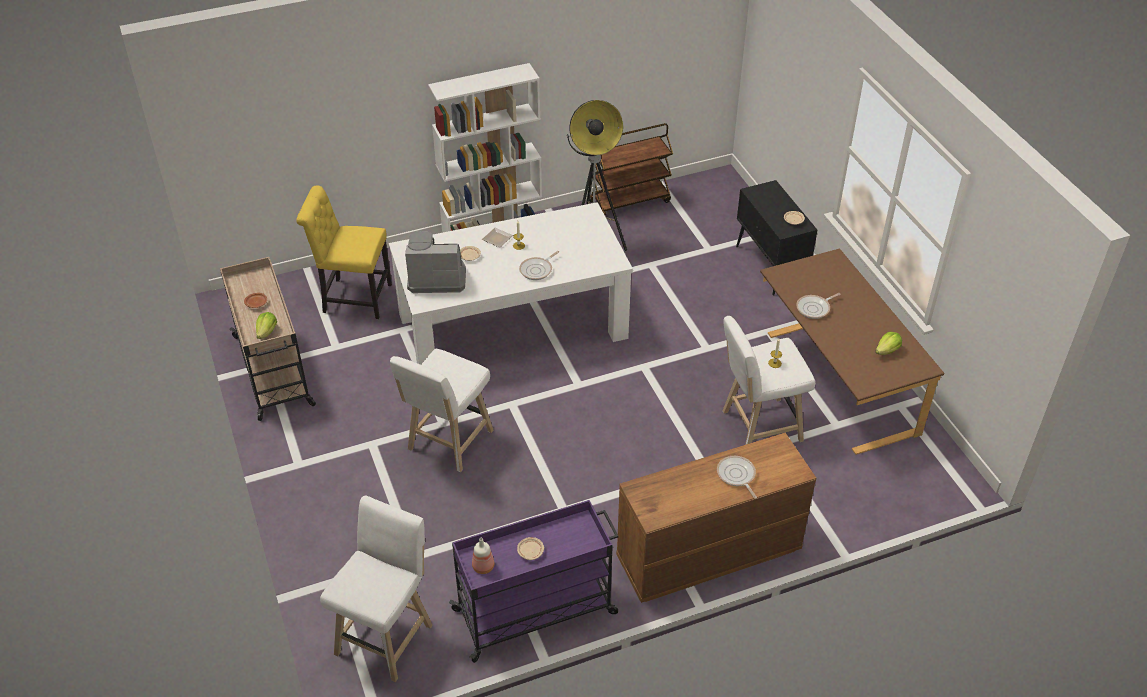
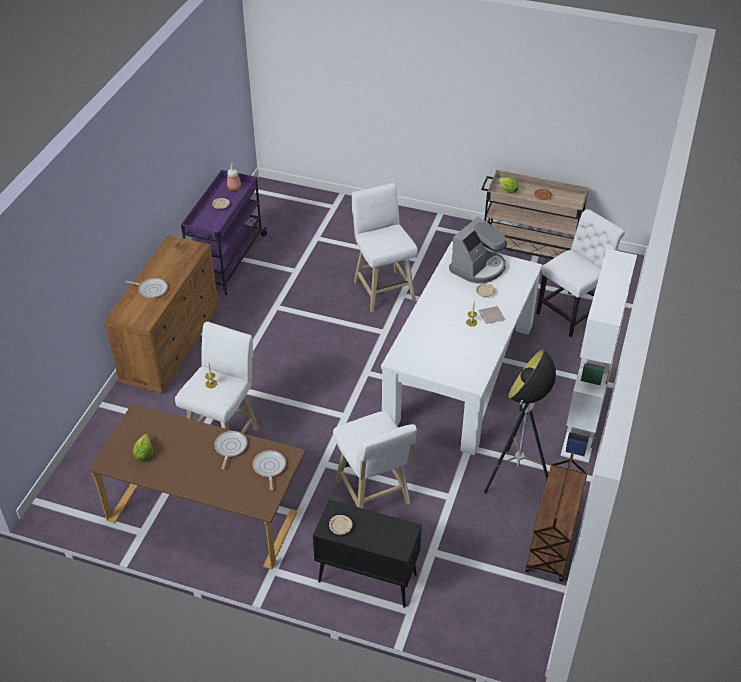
camera: 130 degrees right, 0 degrees up
(353, 298) = (572, 312): yellow chair -> white chair
(387, 635) = (279, 208): white stool -> white stool (374, 495)
(537, 270) = (433, 317): frying pan -> frying pan (269, 468)

